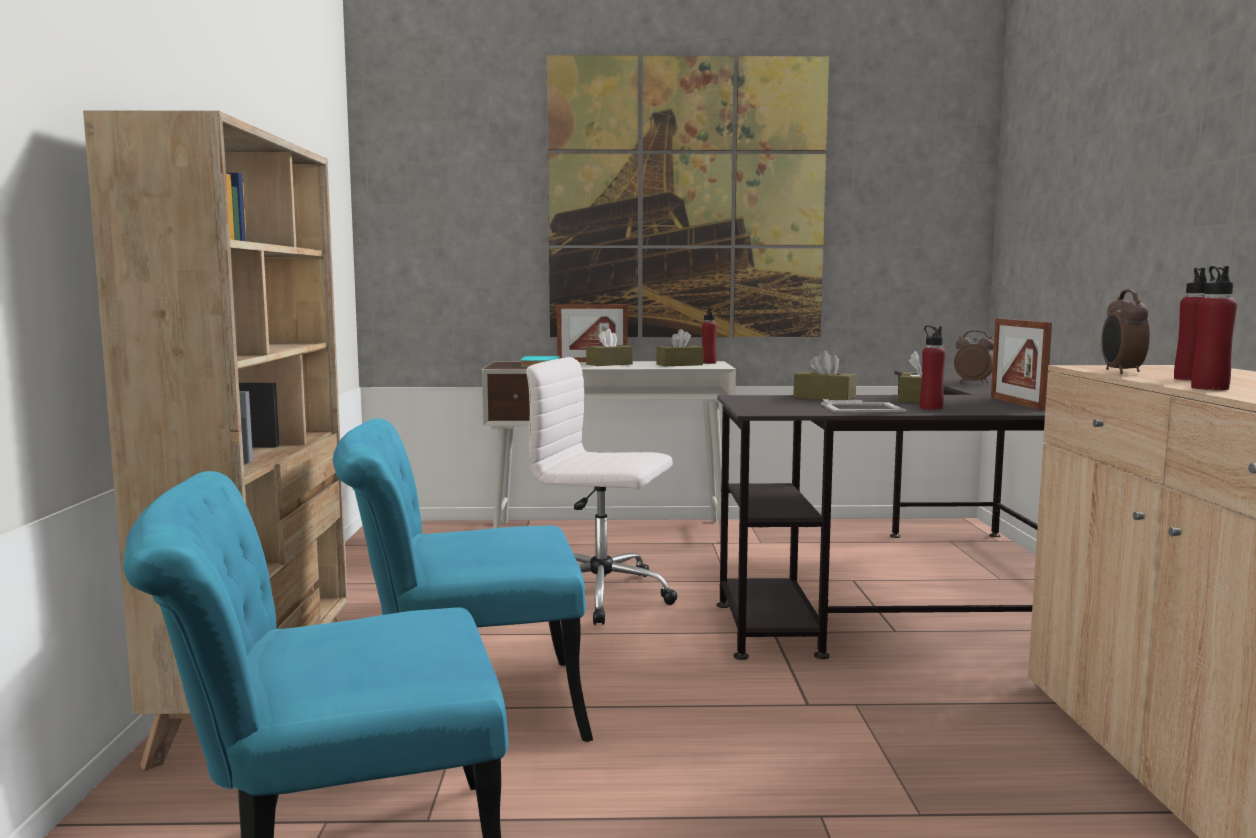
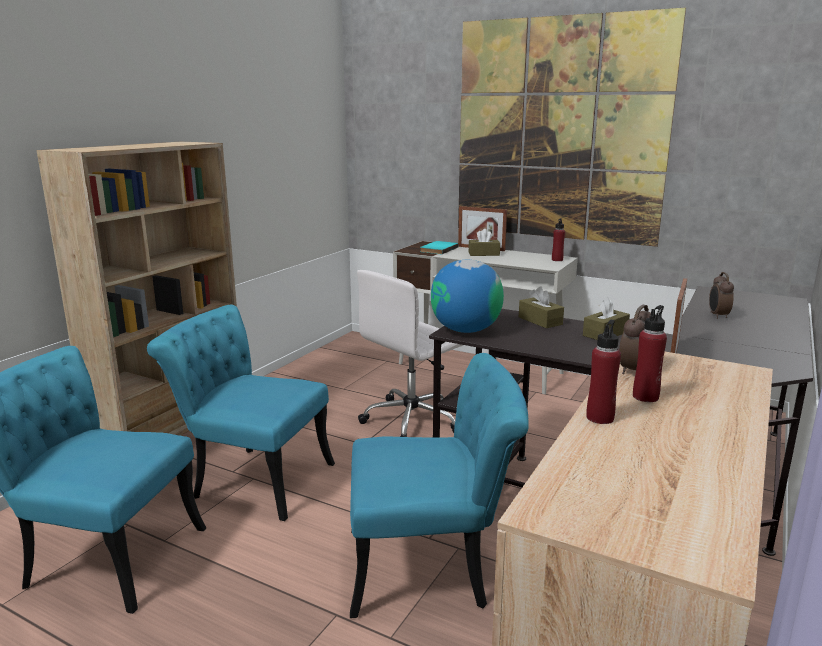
camera: 30 degrees right, 10 degrees up
(604, 596) = (413, 420): white office chair -> white office chair turned 90 degrees counterclockwise
(679, 364) = (530, 260): brown tissue box -> none
(768, 409) = (465, 330): none -> globe
(856, 730) = (433, 566): none -> turquoise chair
(863, 408) = (534, 340): picture frame -> none
(931, 408) = (584, 349): red bottle -> none
(973, 383) = (717, 316): alarm clock -> alarm clock turned 150 degrees counterclockwise

